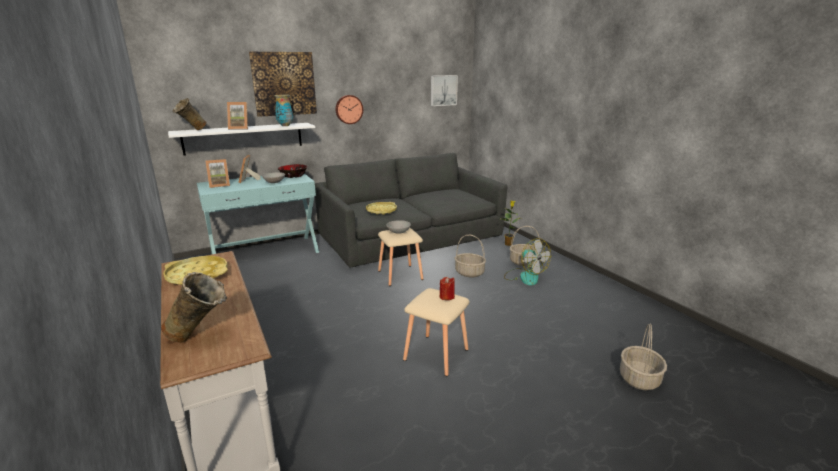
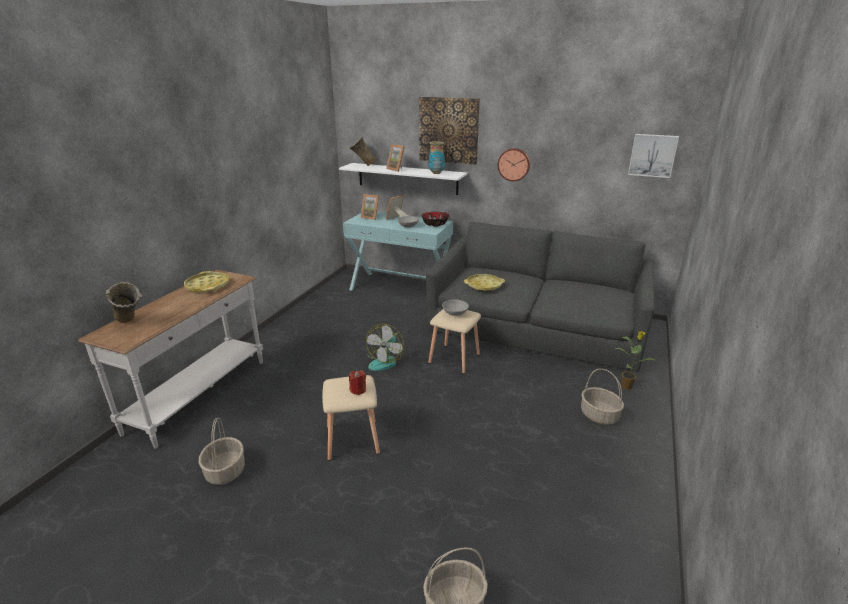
camera: 50 degrees right, 5 degrees up
(469, 273) = (516, 392): basket -> basket (225, 471)
(524, 276) = (566, 430): fan -> fan (385, 361)

